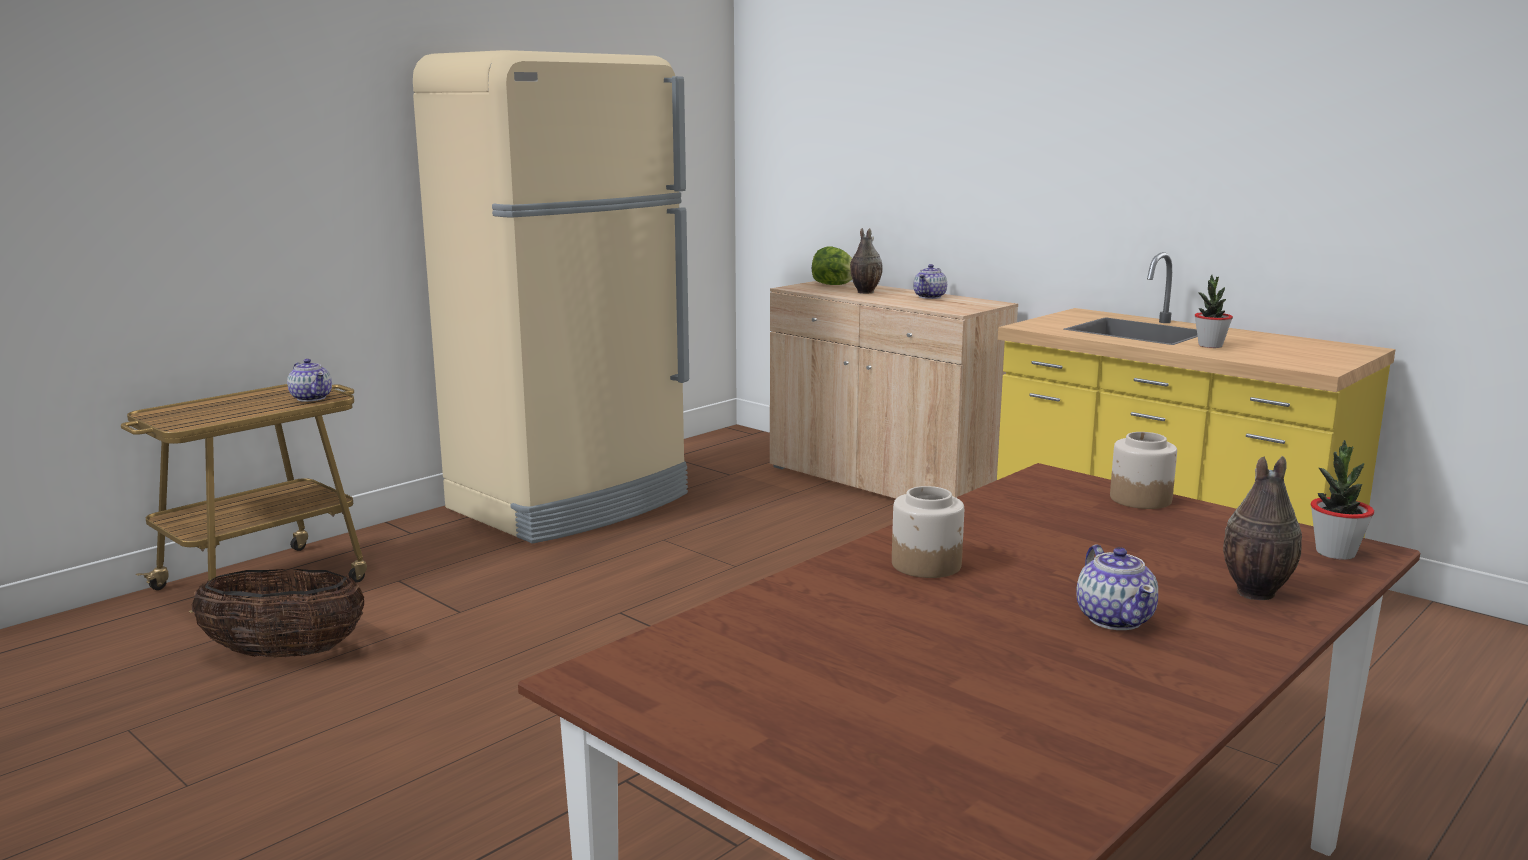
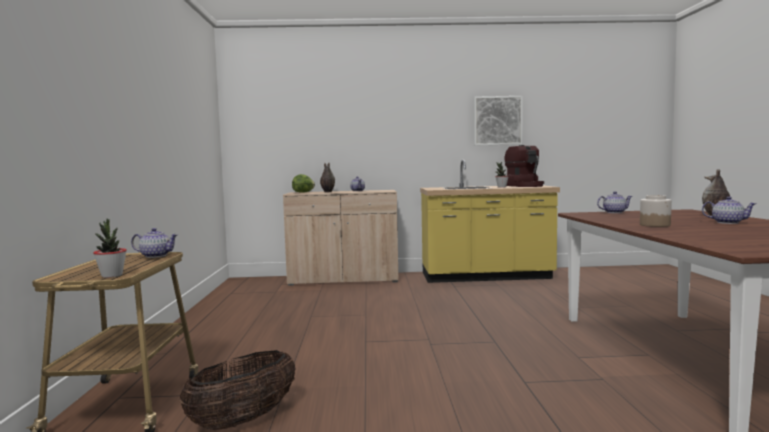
camera: 45 degrees left, 10 degrees down
(572, 503) = (227, 318): beige fridge -> none
(1140, 499) = (614, 212): jar -> teapot
(1300, 147) = (497, 120): none -> picture
(1306, 350) = (525, 186): none -> coffee machine
(1335, 553) = (686, 211): potted plant -> potted plant (112, 275)

